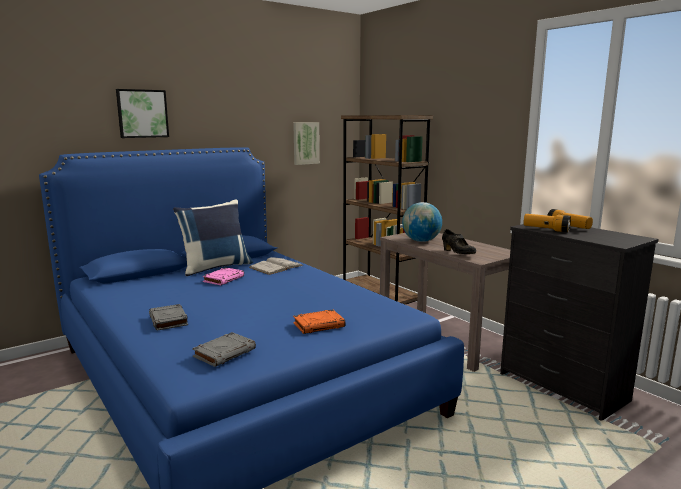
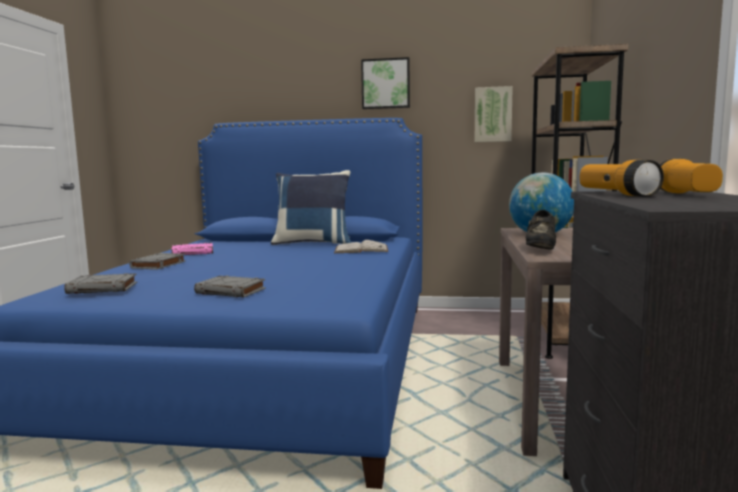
camera: 45 degrees right, 5 degrees down
(142, 113) = (295, 85): picture -> picture (385, 84)
(223, 279) = (289, 250): pink book -> pink book (193, 253)
(319, 325) = (231, 291): orange book -> grey book

